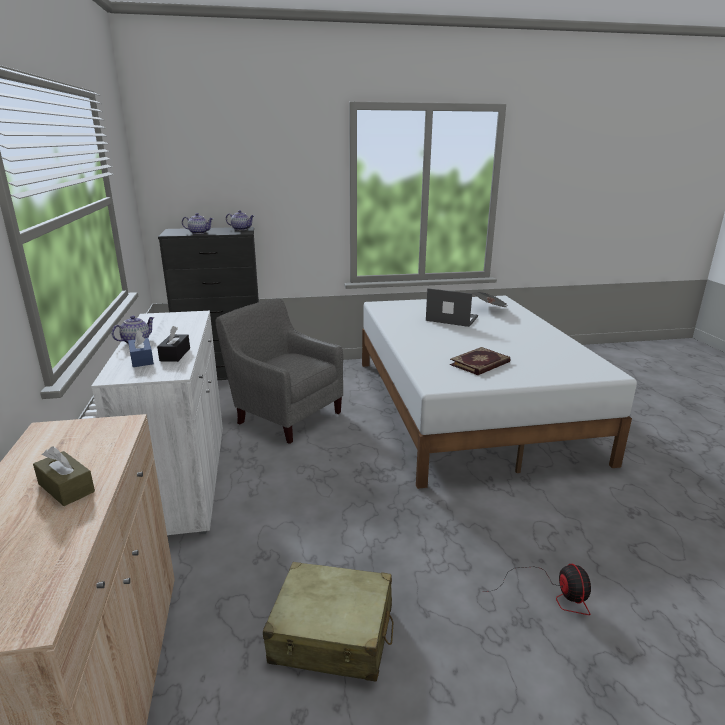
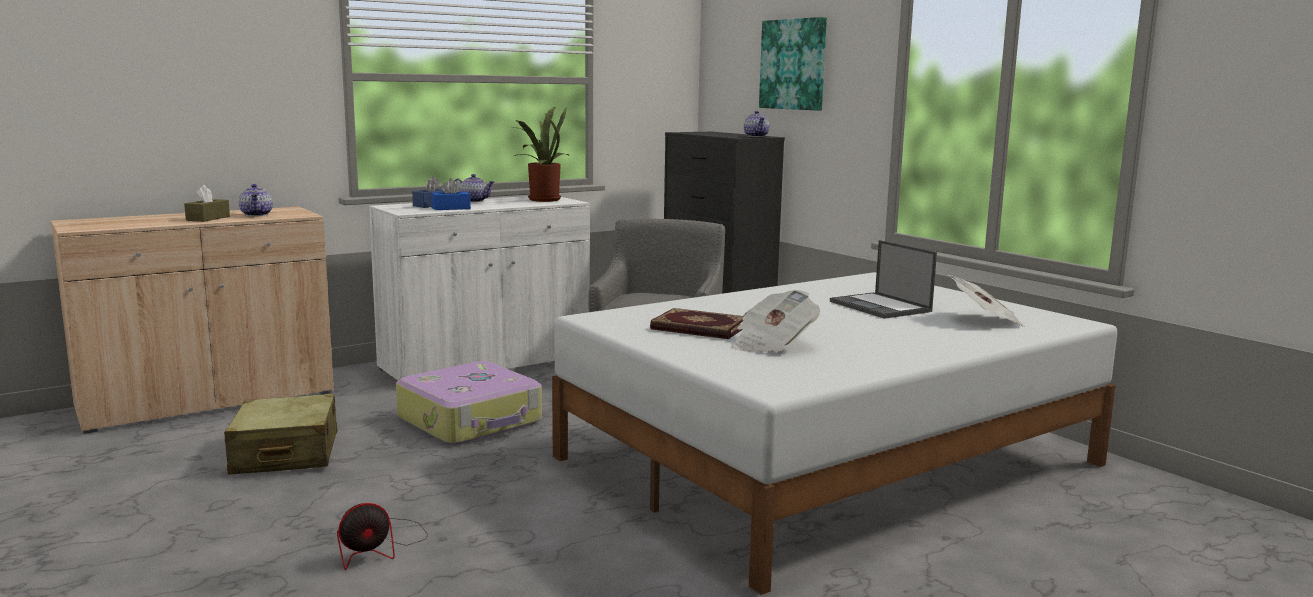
camera: 65 degrees right, 10 degrees down
(168, 320) = (541, 199): none -> potted plant
(175, 354) = (451, 208): black tissue box -> blue tissue box
(199, 233) = (706, 134): teapot -> teapot (257, 215)
(253, 173) = (793, 64): none -> picture
(321, 510) = (471, 420): none -> suitcase
(451, 318) = (881, 307): laptop -> laptop turned 150 degrees clockwise
(523, 355) = (772, 344): none -> newspaper

